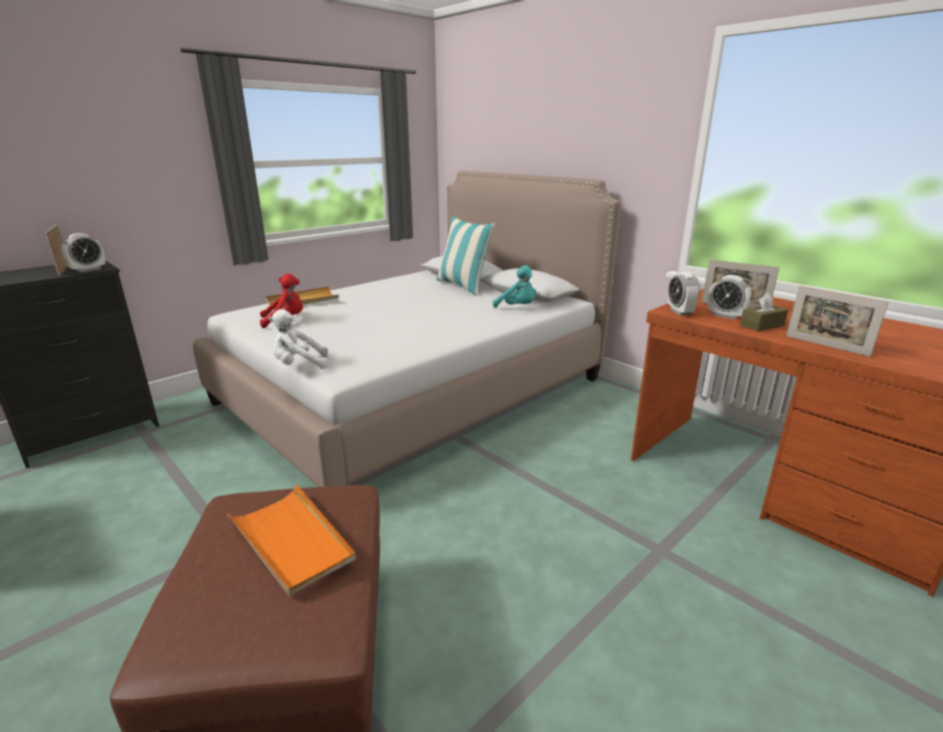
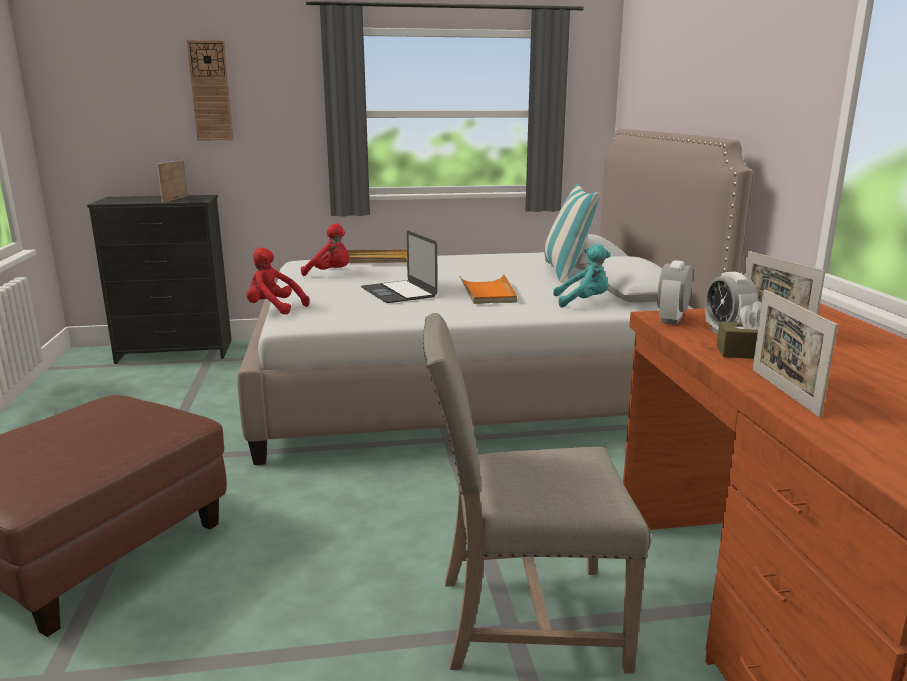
camera: 35 degrees right, 5 degrees down
(75, 144) = (210, 91): none -> wall clock
(88, 270) = (188, 200): alarm clock -> none
(292, 541) = (95, 433): orange tray -> orange tray (488, 292)
(299, 365) = (274, 309): white plush toy -> red plush toy
(378, 326) = (398, 292): none -> laptop
(518, 308) = (583, 302): turquoise plush toy -> turquoise plush toy turned 75 degrees counterclockwise
(658, 540) = (523, 619): none -> beige chair

